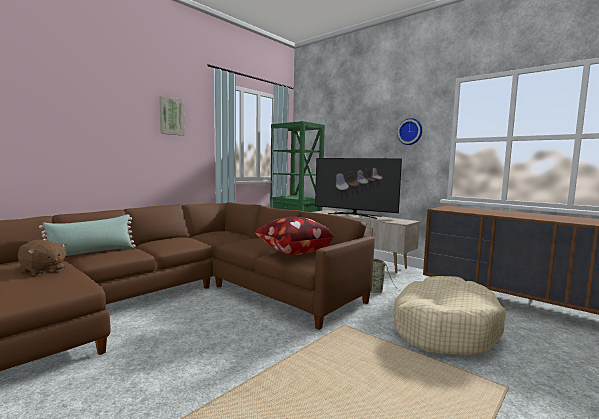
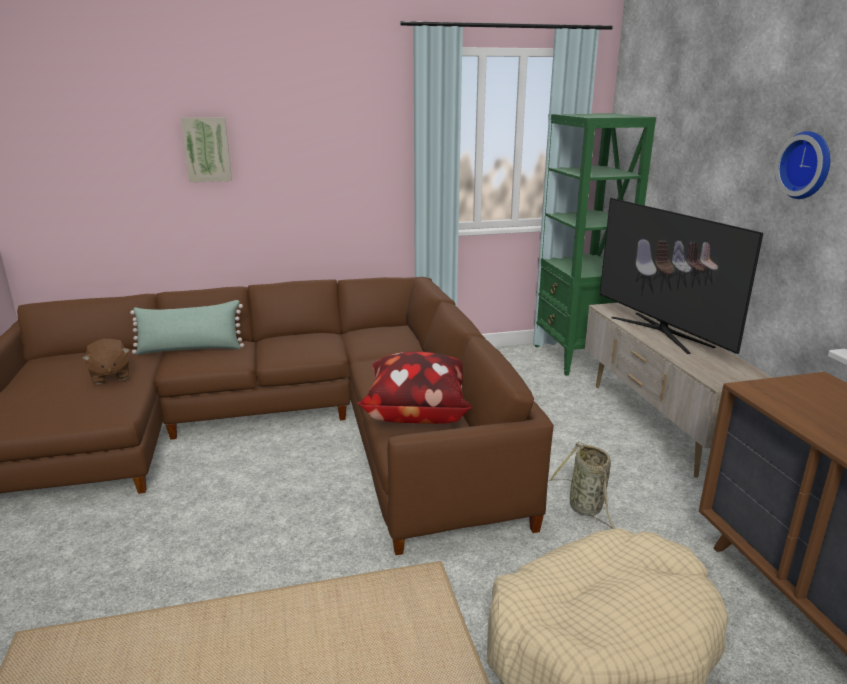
camera: 35 degrees right, 15 degrees up
(171, 116) = (338, 127): picture -> picture (207, 149)

